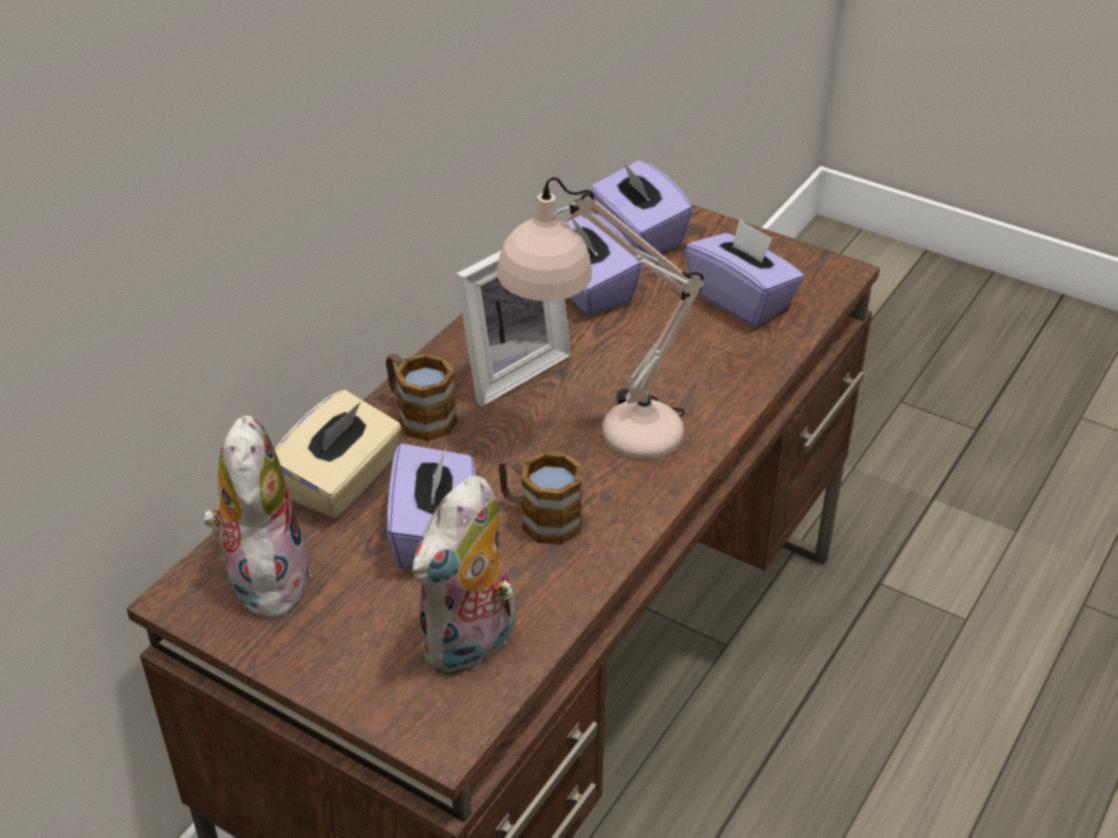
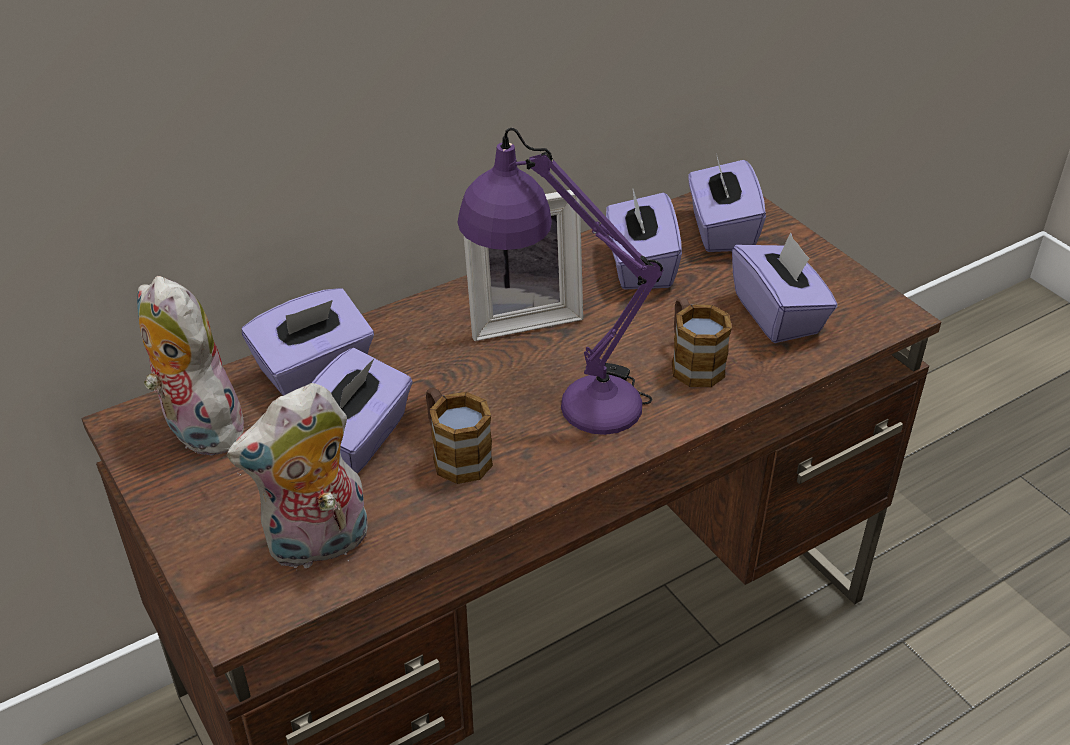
camera: 25 degrees right, 0 degrees up
(264, 578) = (197, 429): plush toy -> plush toy turned 60 degrees counterclockwise
(342, 482) = (314, 370): beige tissue box -> purple tissue box
(419, 415) = (417, 333): mug -> mug (692, 362)
(597, 434) = (558, 396): beige table lamp -> purple table lamp

